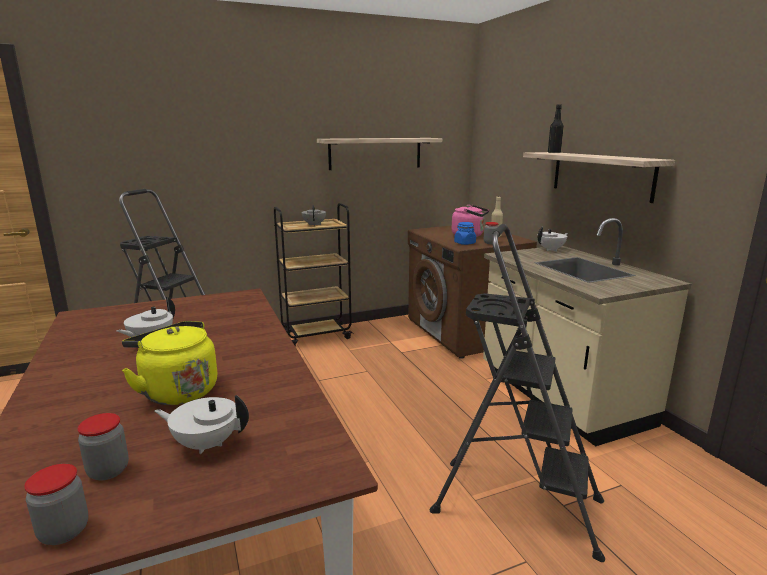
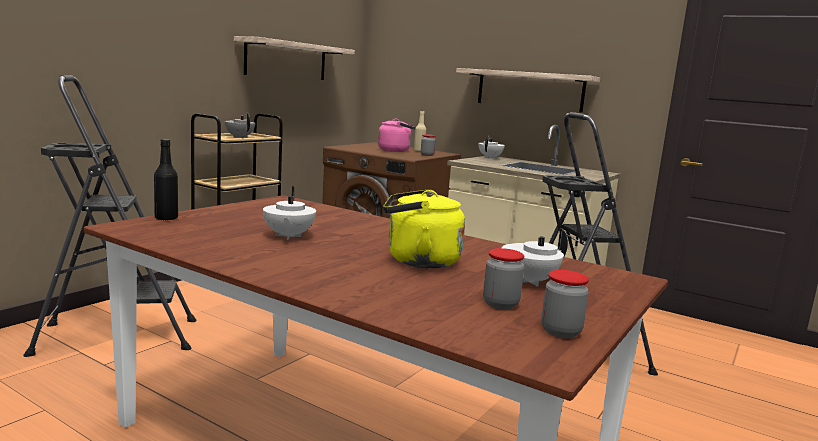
camera: 35 degrees left, 5 degrees down
(464, 243) = (406, 155): blue jar -> none
(554, 153) = (484, 69): black bottle -> black bottle (166, 218)

